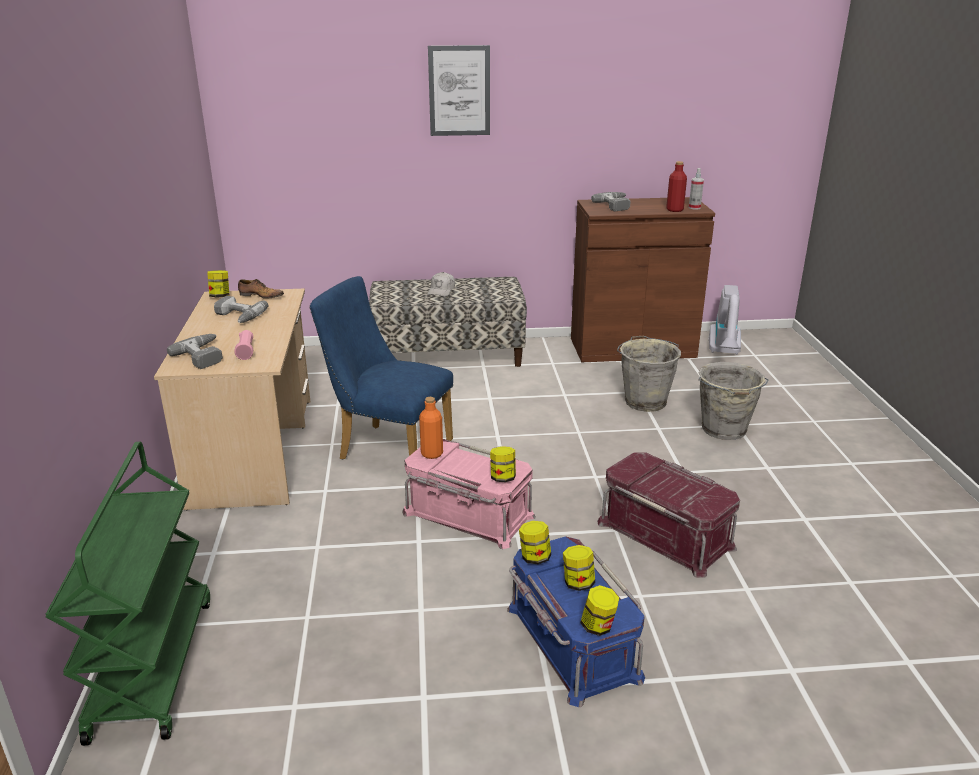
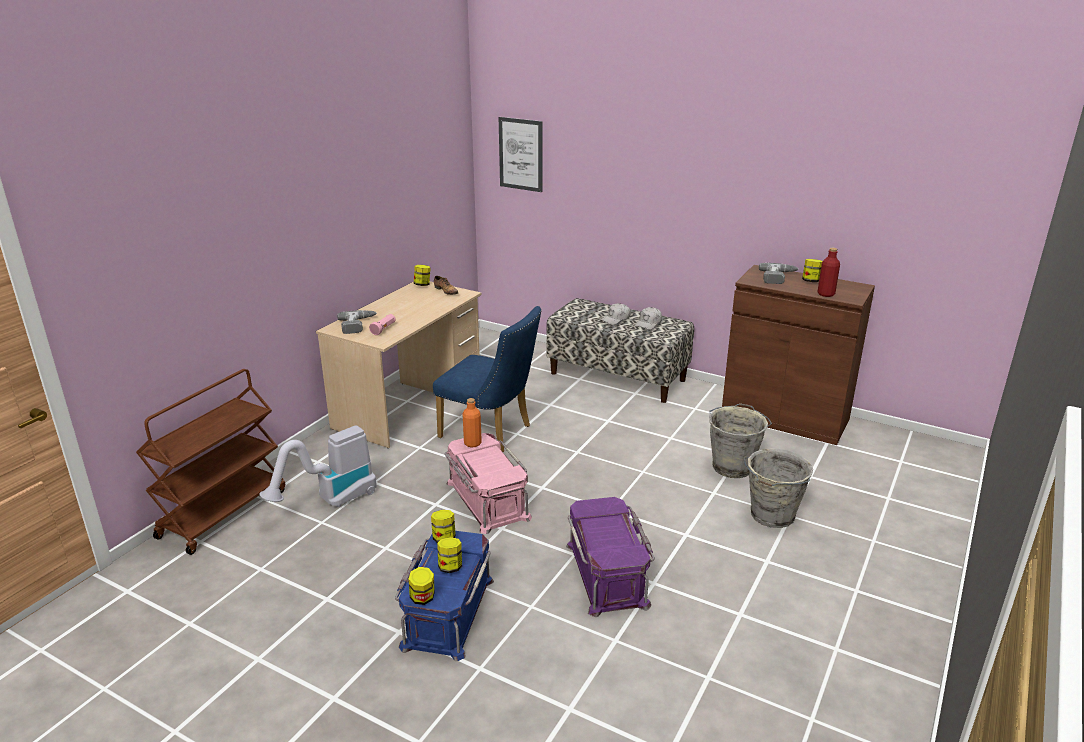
camera: 35 degrees right, 0 degrees up
(152, 665) = (223, 512): green cart -> brown cart
(237, 316) = (412, 303): power drill -> none
(388, 448) = (491, 433): blue chair -> blue chair turned 150 degrees clockwise
(459, 91) = (659, 150): picture -> picture (521, 154)
(478, 287) = (648, 323): none -> white cap
(502, 478) = (495, 478): jar -> jar (811, 281)
(666, 534) = (608, 574): red storage box -> purple storage box
(694, 207) = (850, 296): spray bottle -> none
(724, 354) = (870, 450): vacuum cleaner -> vacuum cleaner (330, 501)

